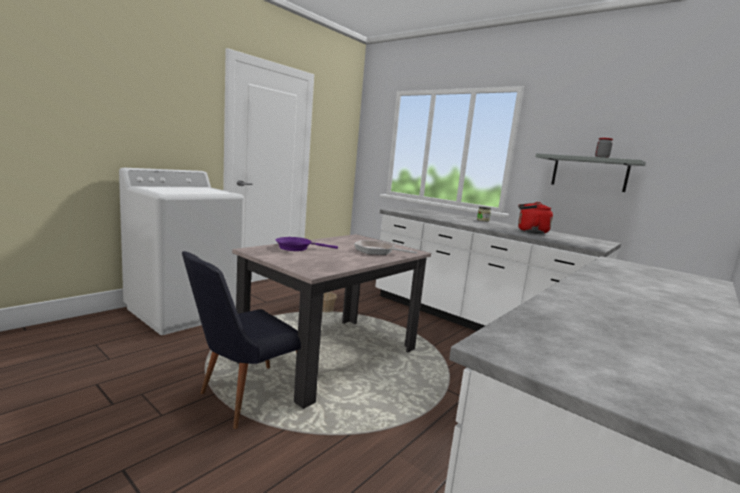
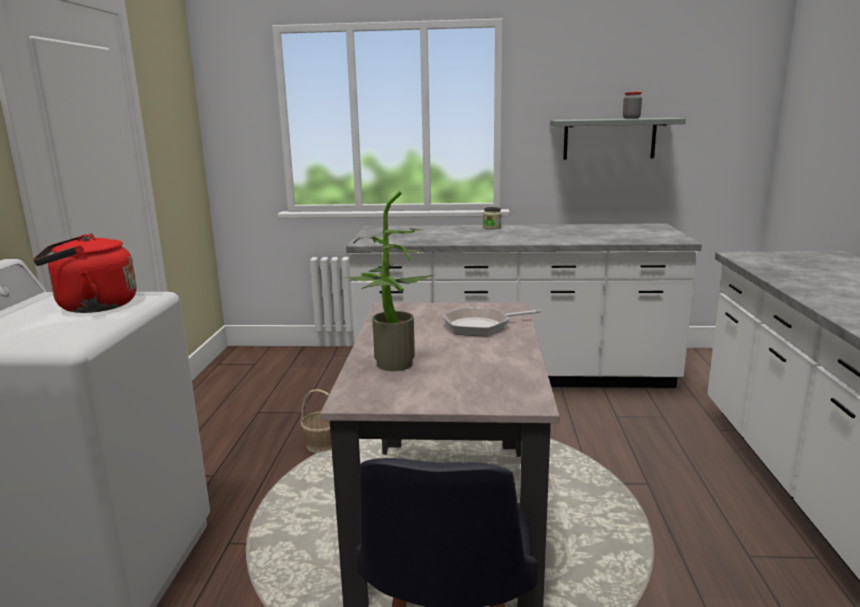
camera: 35 degrees left, 5 degrees up
(297, 248) = (390, 366): purple frying pan -> potted plant
(530, 231) = (577, 232): red kettle -> red kettle (92, 307)

